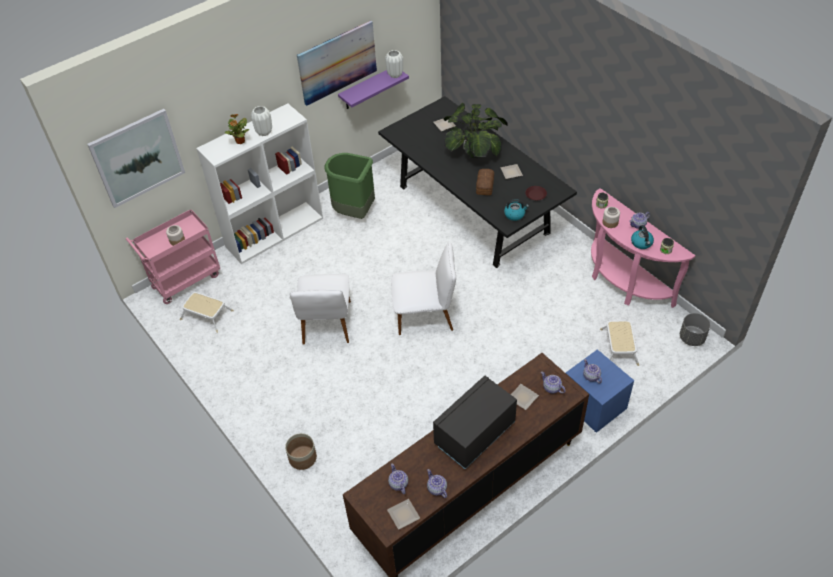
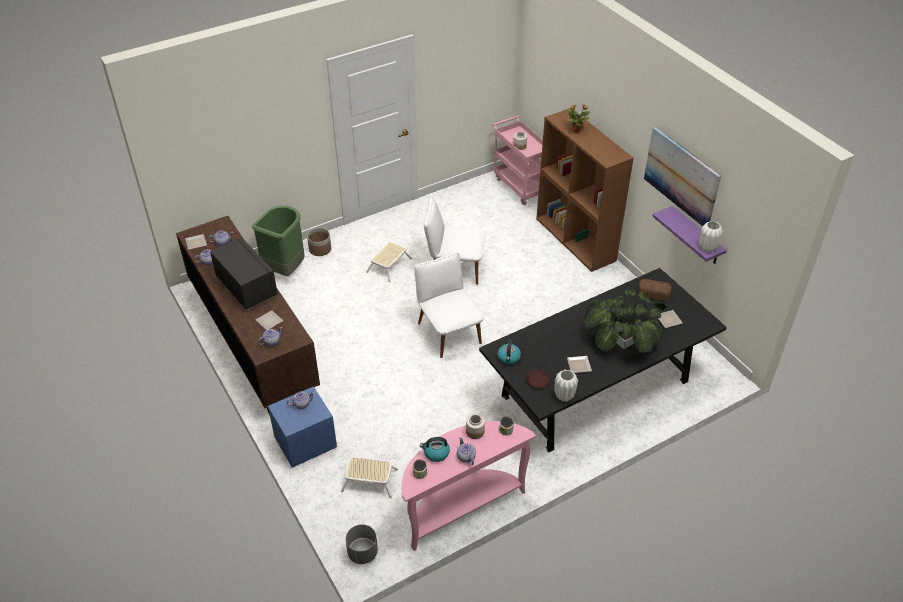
camera: 95 degrees right, 5 degrees down
(137, 158) = (543, 69): picture -> none
(207, 315) = (480, 200): beige step ladder -> beige step ladder (389, 265)
(264, 132) = (588, 143): white vase -> white vase (564, 396)
(275, 231) = (576, 239): white bookcase -> brown bookcase
(354, 212) = (598, 294): green trash can -> green trash can (285, 269)
(424, 315) = (449, 333): white chair -> white chair turned 150 degrees clockwise
(484, 186) = (559, 340): bread -> bread (653, 293)

